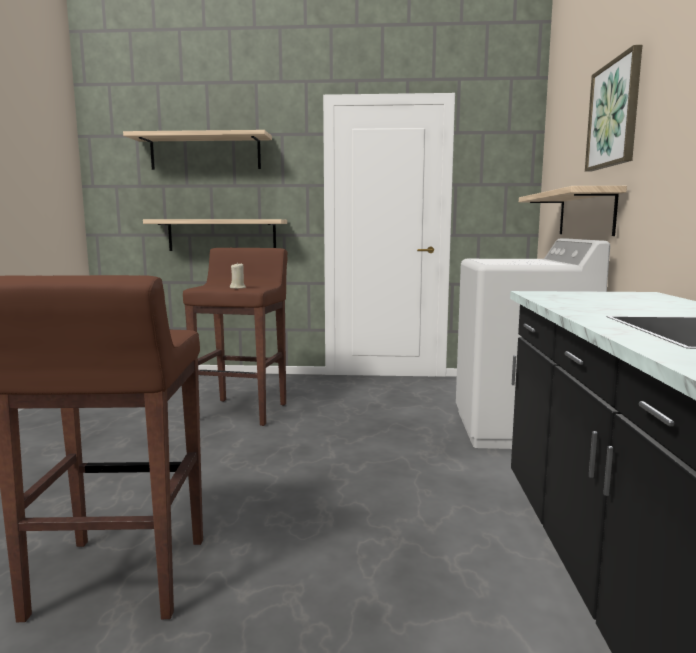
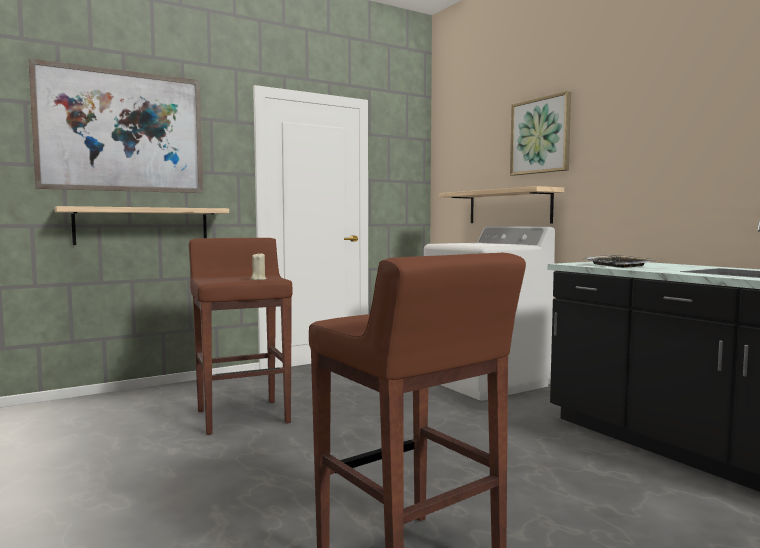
camera: 35 degrees left, 5 degrees down
(205, 152) = (122, 131): shelf -> picture
(579, 300) = (618, 266): none -> tray

